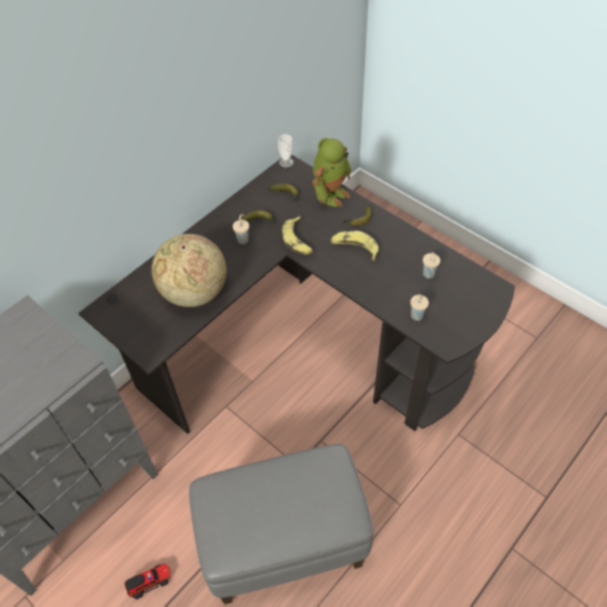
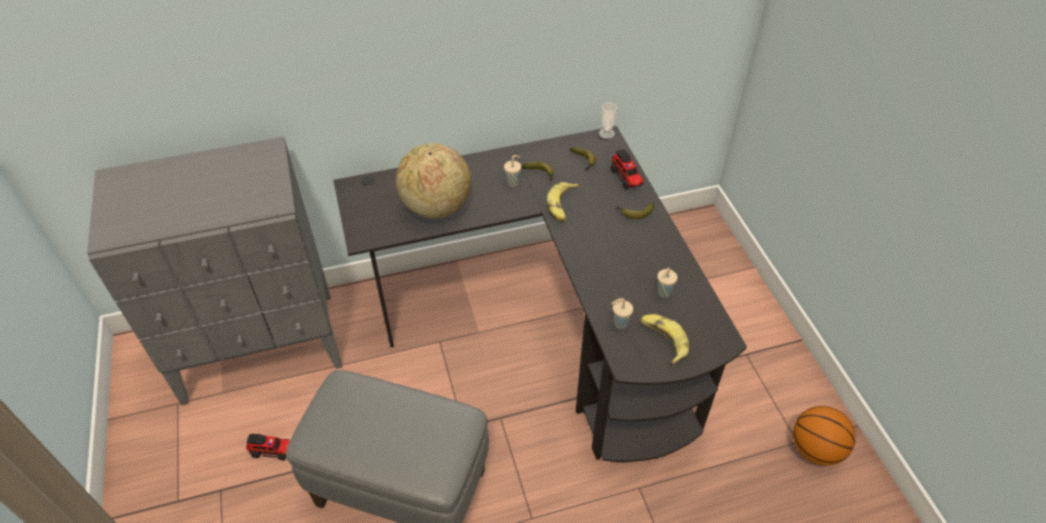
camera: 30 degrees right, 5 degrees down
(331, 194) = (626, 178): toy robot -> toy truck
(354, 248) = (610, 236): banana -> banana (663, 340)
(551, 336) = (815, 449): none -> basketball

